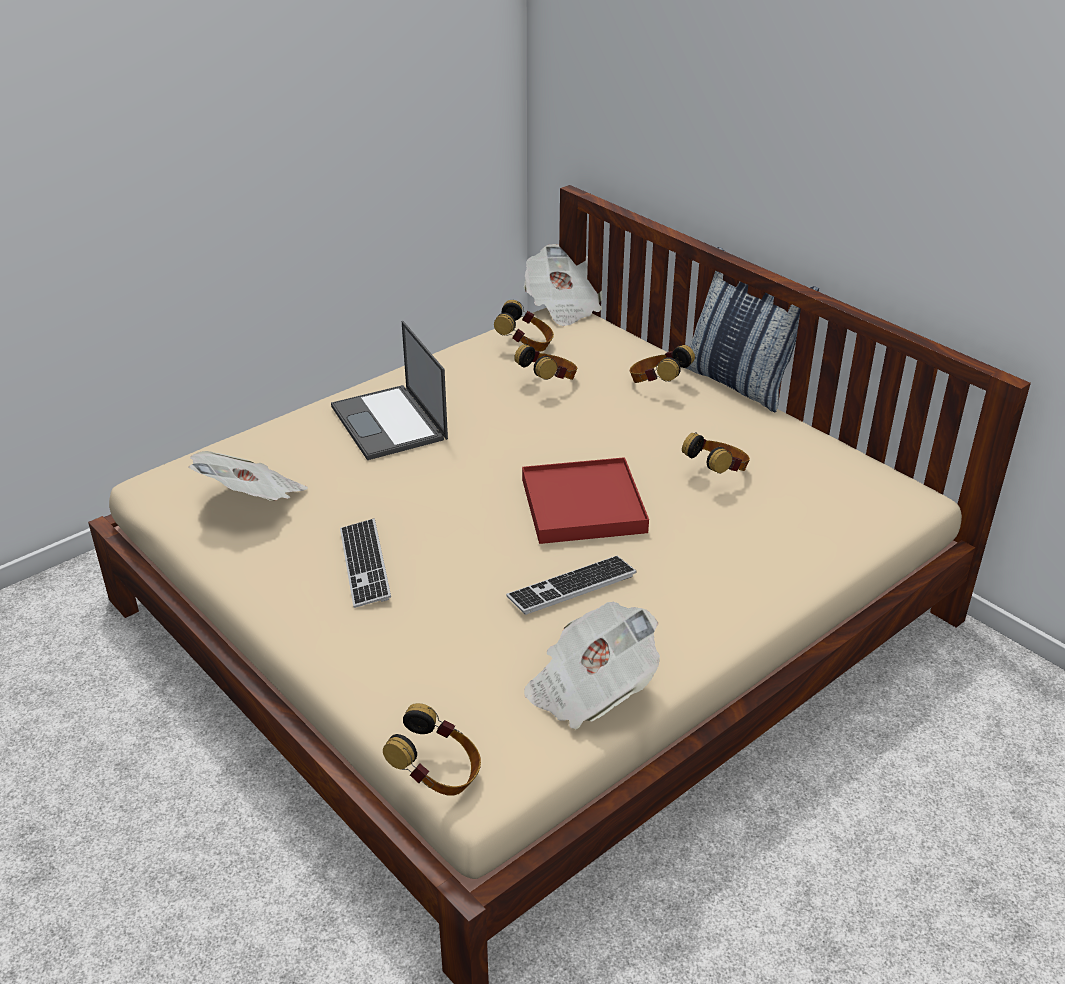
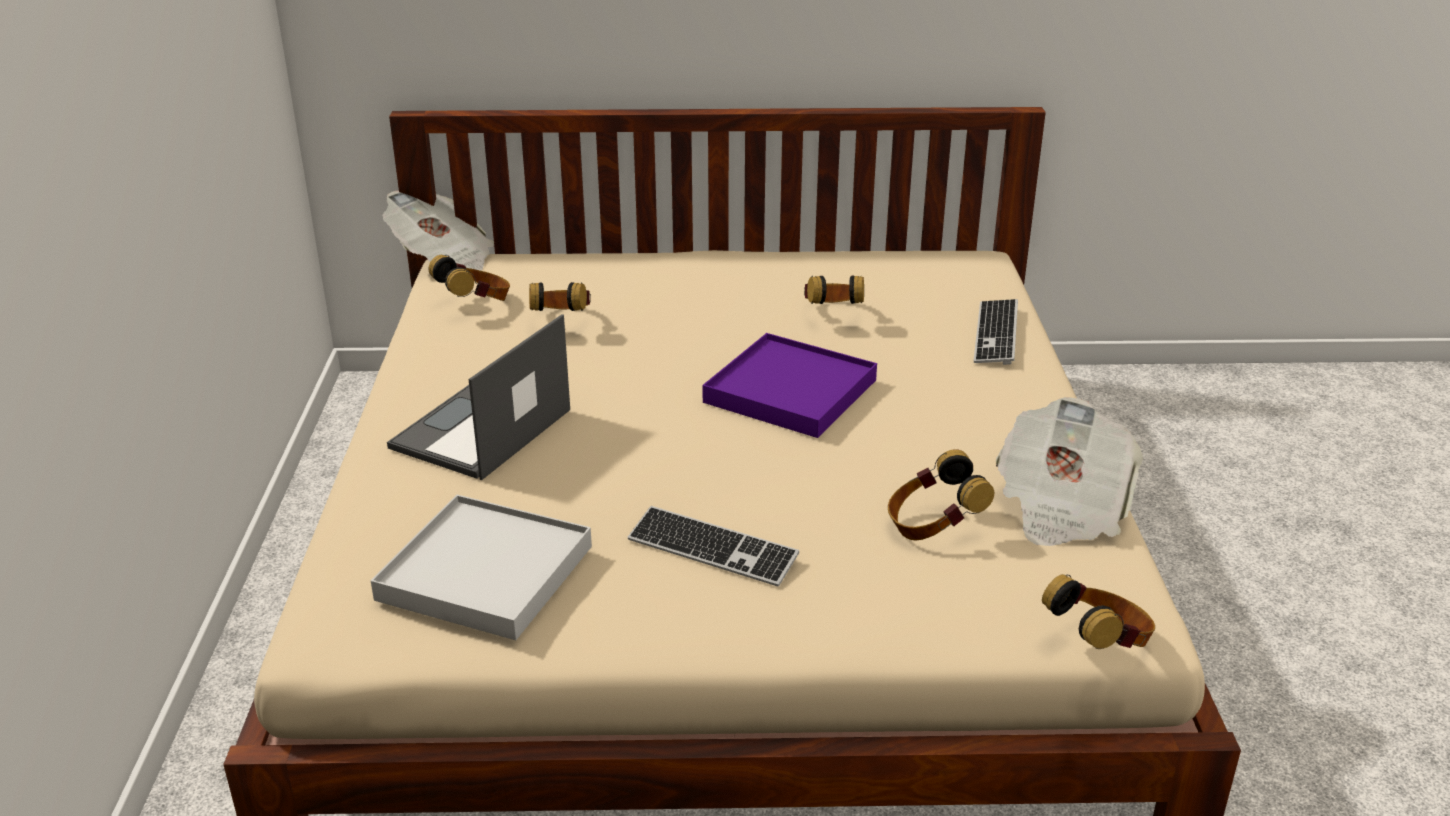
camera: 50 degrees left, 5 degrees down
(253, 499) = (485, 572): newspaper -> white tray
(390, 423) = (481, 430): laptop -> laptop turned 105 degrees clockwise
(571, 587) = (904, 451): keyboard -> keyboard (996, 334)
(583, 506) = (790, 391): red tray -> purple tray
(657, 384) = (657, 277): headphones -> headphones (933, 526)
(738, 382) = (714, 246): pillow -> none

